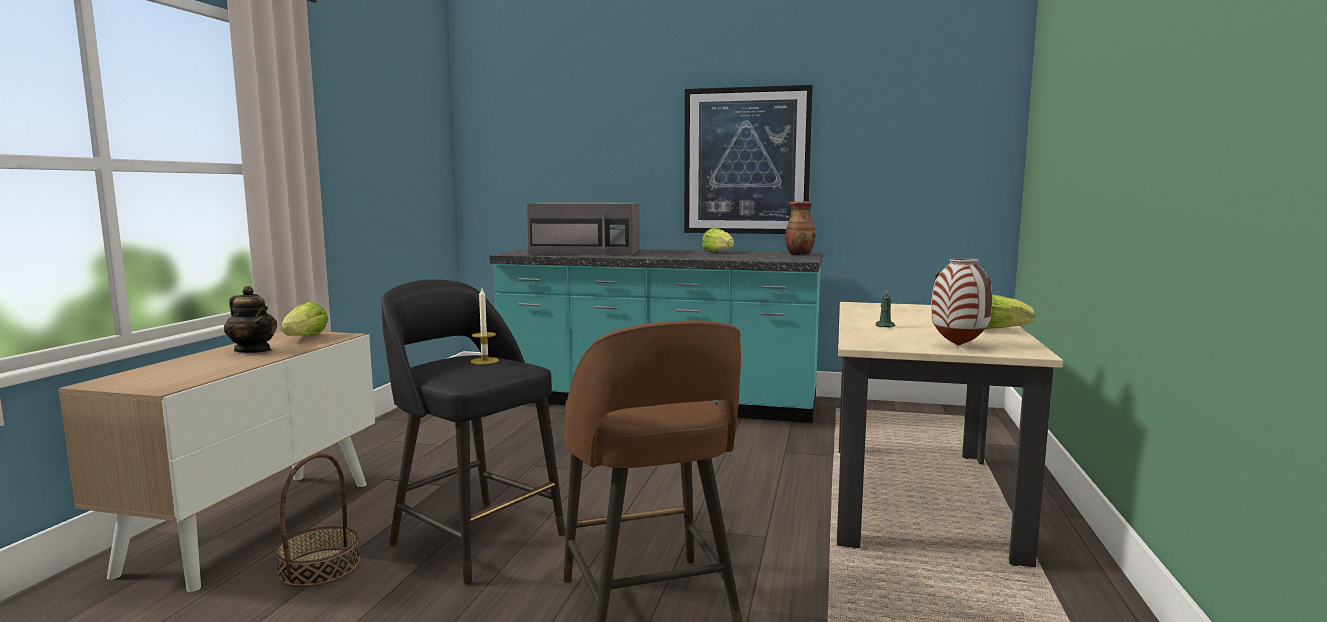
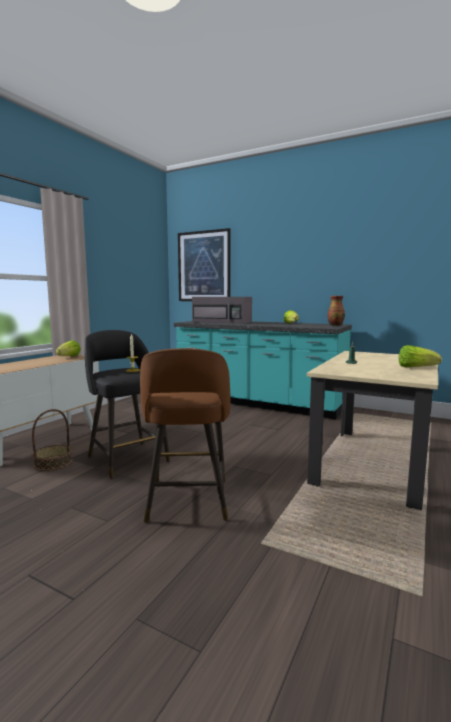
camera: 15 degrees right, 0 degrees up
(253, 350) = (41, 361): teapot -> none
(746, 161) = (311, 274): picture -> picture (204, 266)
(959, 345) = (381, 374): vase -> none

